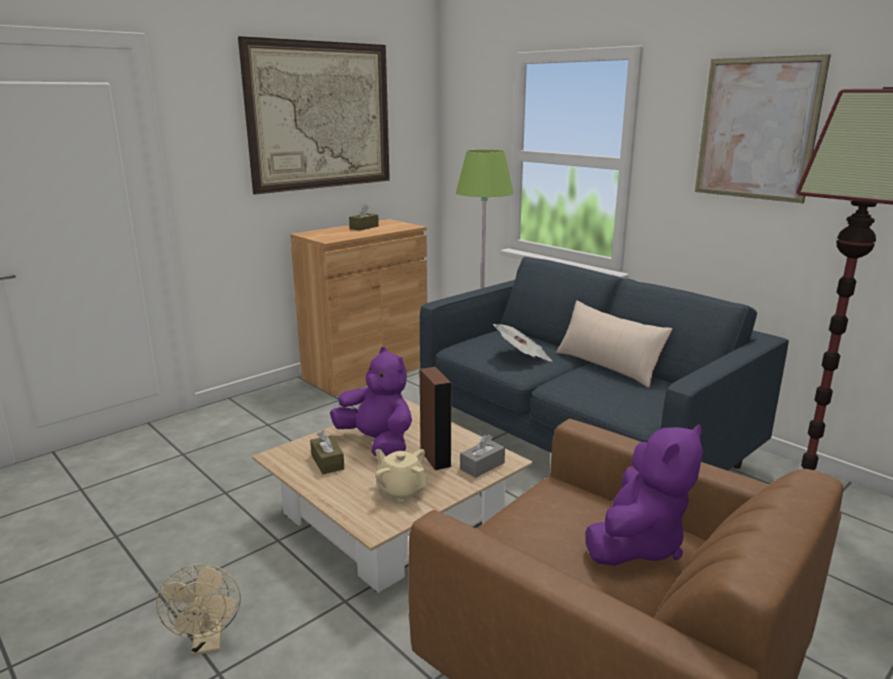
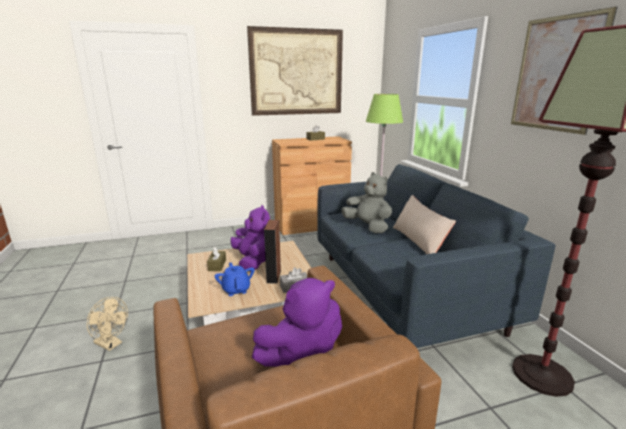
camera: 25 degrees right, 0 degrees up
(208, 643) = (111, 344): beige fan -> beige fan turned 75 degrees counterclockwise
(401, 491) = (236, 290): beige teapot -> blue teapot
(522, 357) = (368, 227): newspaper -> grey plush toy

